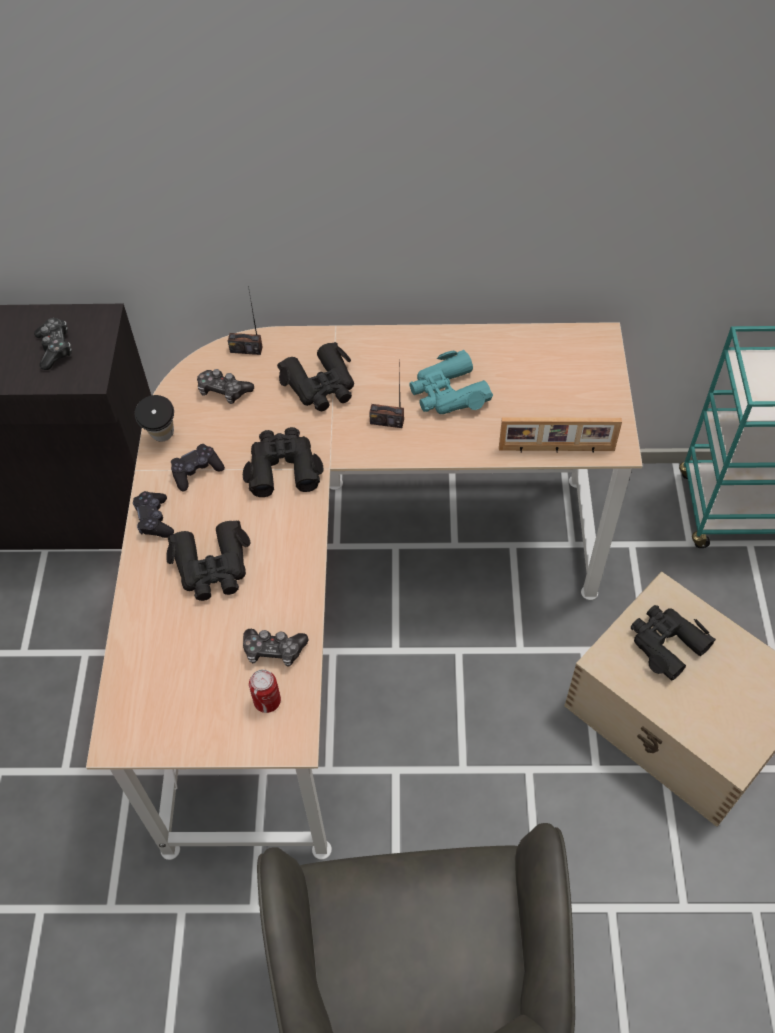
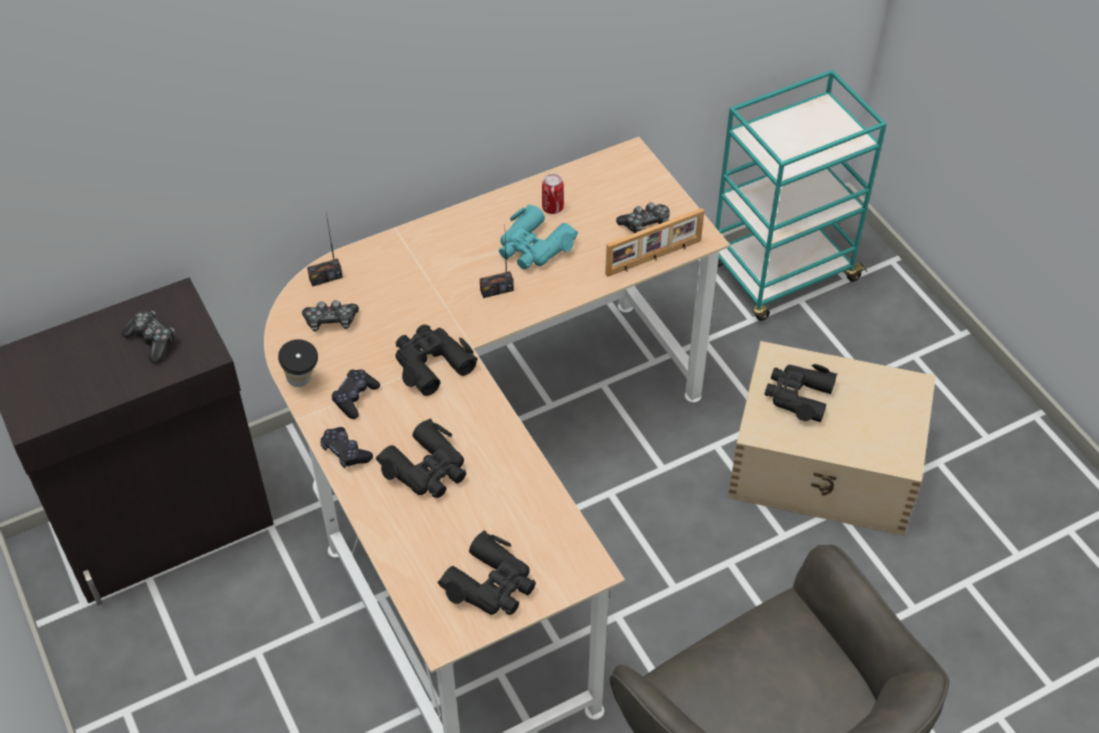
camera: 30 degrees left, 5 degrees down
(267, 701) = (549, 550): can -> can (552, 208)
(274, 651) = (527, 510): game controller -> game controller (645, 224)
(321, 386) = (417, 283): black binoculars -> black binoculars (491, 584)

